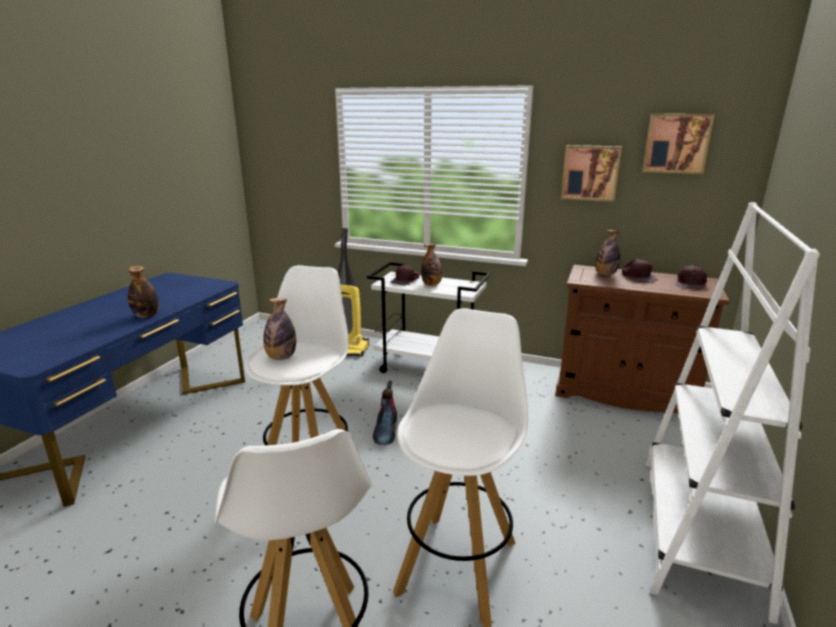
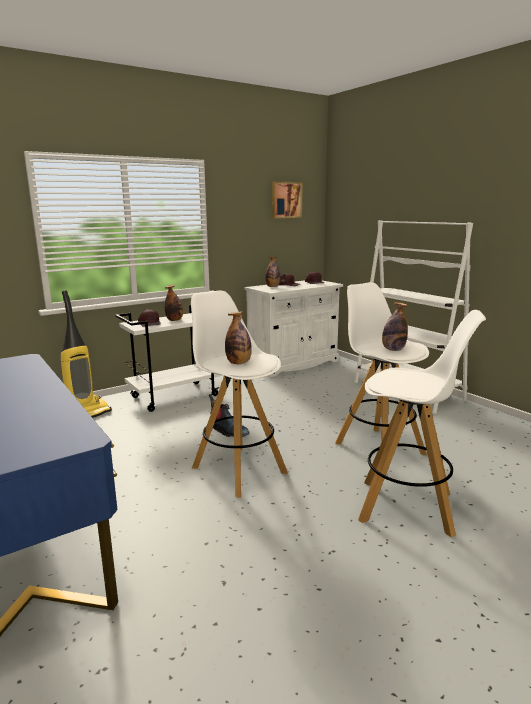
camera: 55 degrees left, 5 degrees down
(146, 316) = (43, 389): bottle -> bottle (393, 349)
(590, 172) = (245, 221): picture -> none
(624, 393) = (293, 363): brown cabinet -> white cabinet

